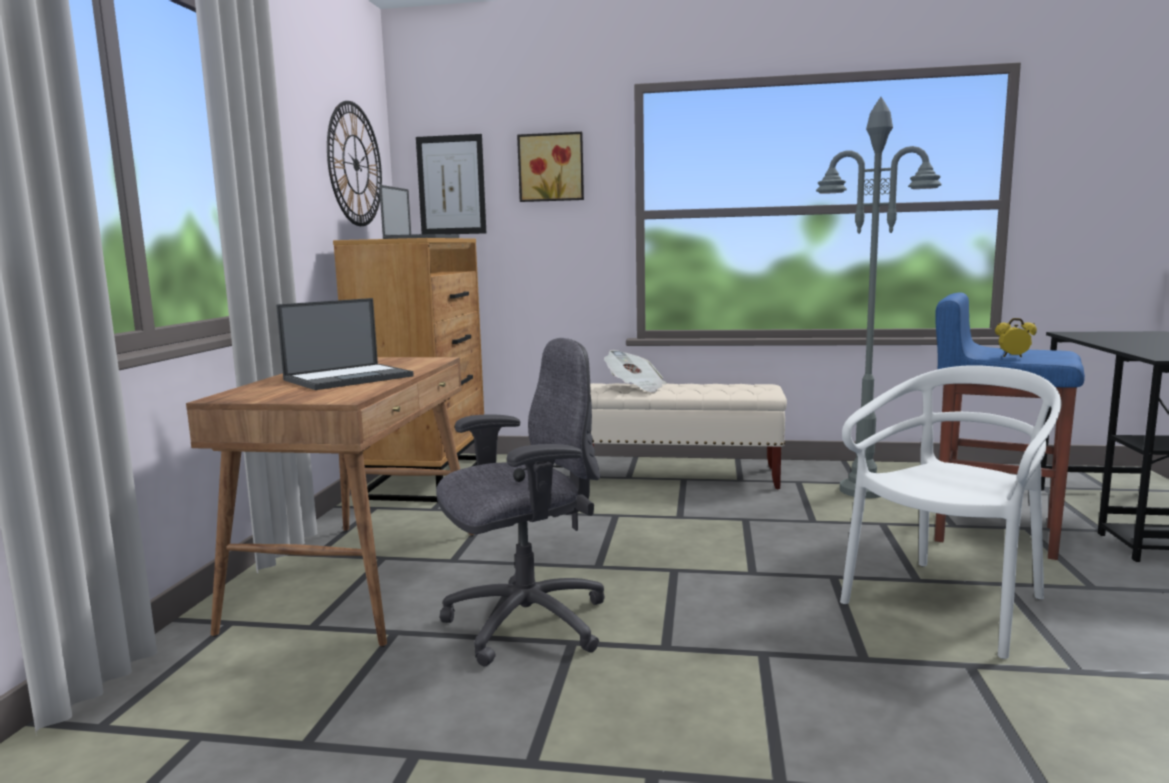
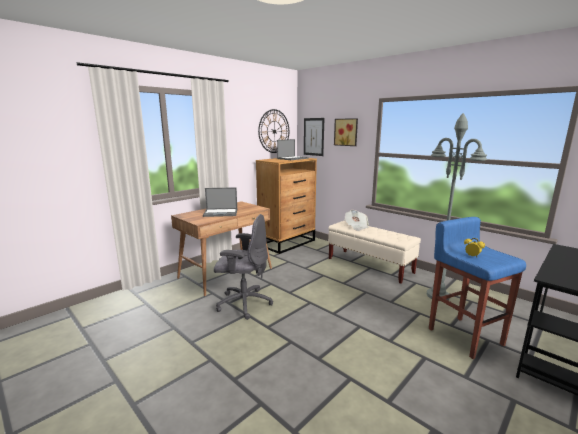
camera: 35 degrees right, 5 degrees up
(948, 604) = (384, 355): white chair -> none

